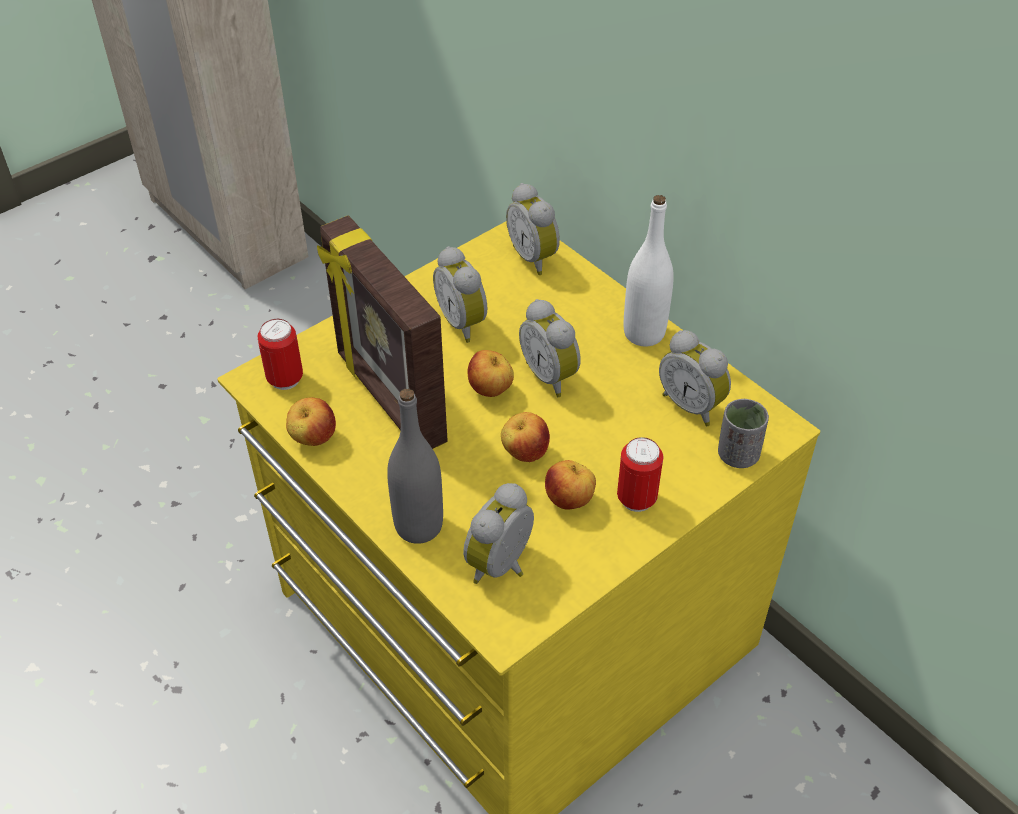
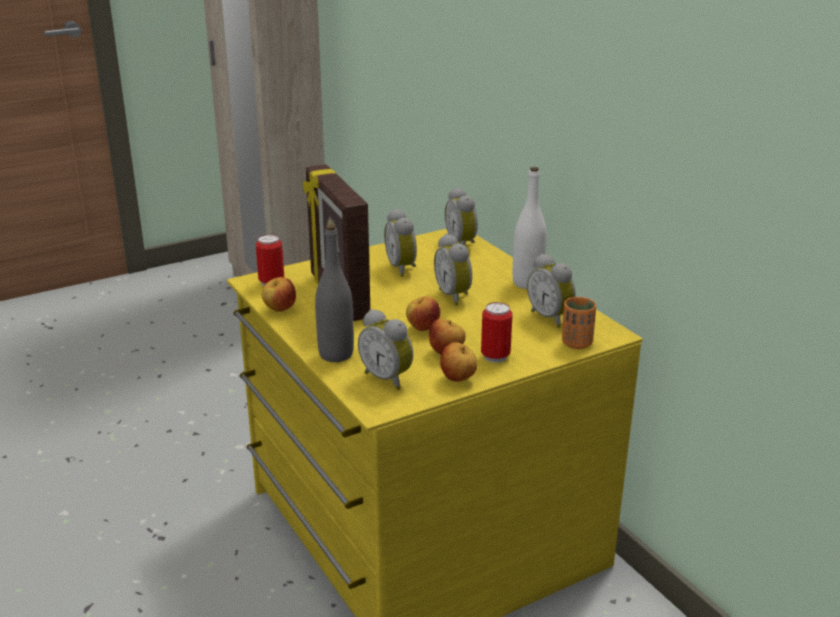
camera: 10 degrees right, 20 degrees down
(490, 390) = (409, 299): apple -> apple (458, 379)
(503, 566) = (388, 378): alarm clock -> alarm clock turned 90 degrees counterclockwise
(737, 455) = (576, 343): grey cup -> orange cup

